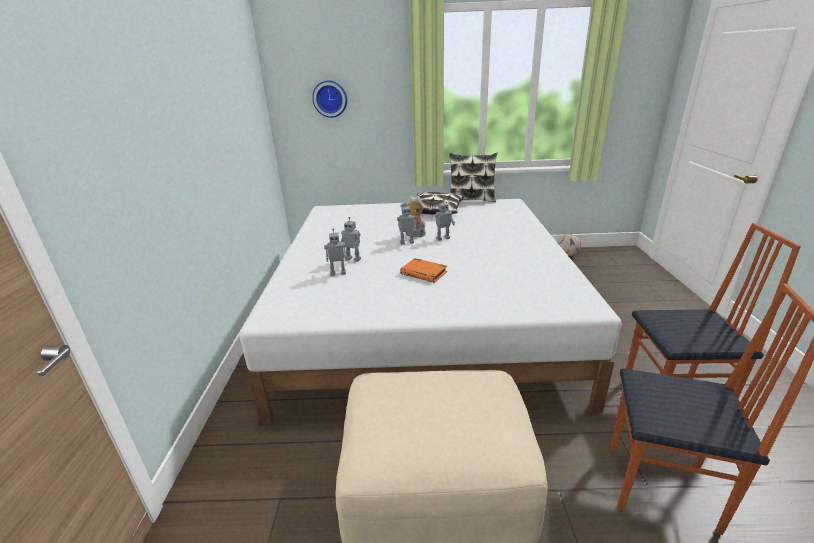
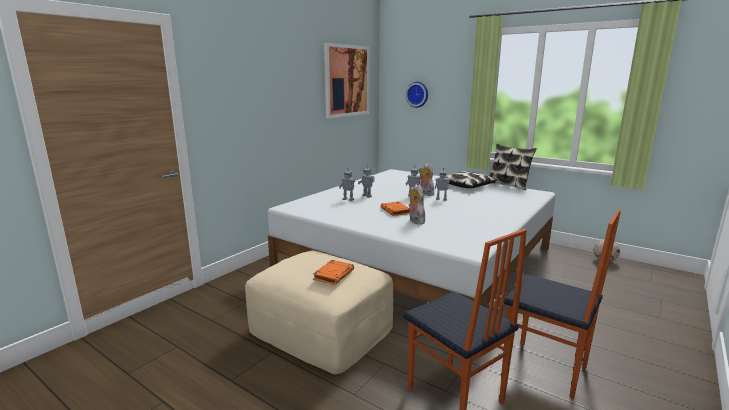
camera: 35 degrees right, 10 degrees down
(237, 87) = (347, 81): none -> picture
(470, 282) = (415, 221): none -> plush toy
(474, 412) = (333, 275): none -> orange book

